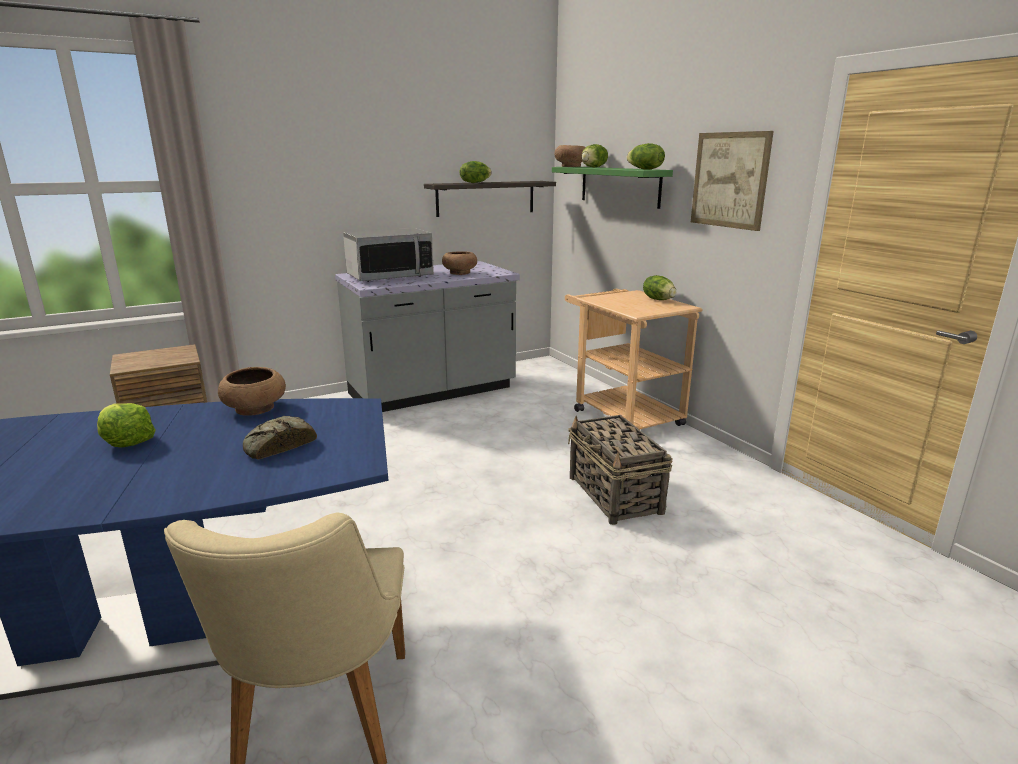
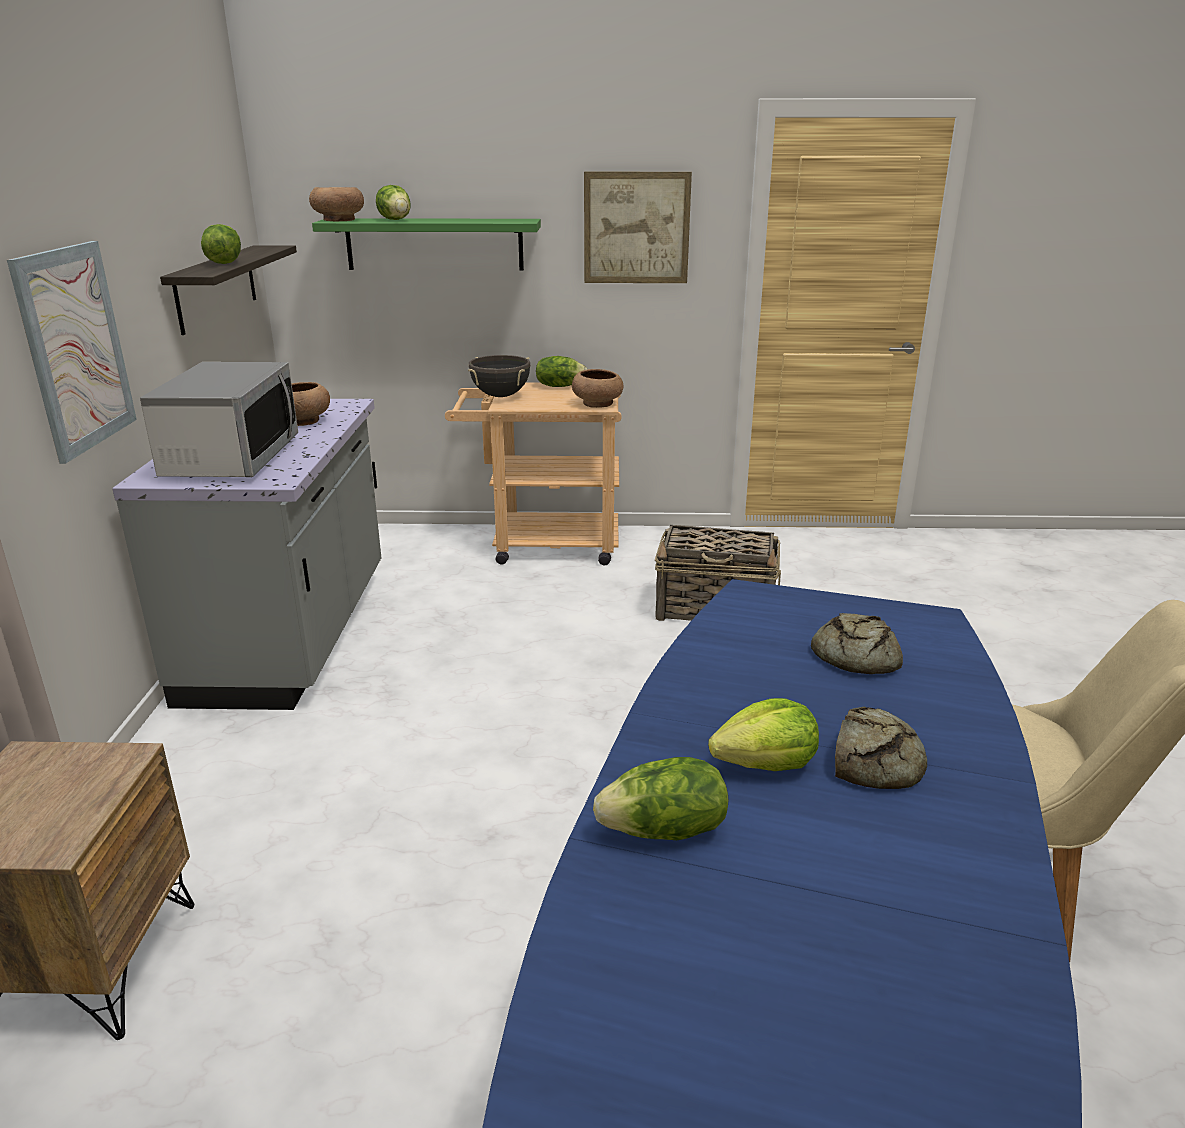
camera: 60 degrees left, 5 degrees up
(133, 468) = (876, 759): none -> bread
(255, 409) = (706, 658): brown bowl -> brown bowl (598, 403)
(333, 205) = (76, 349): none -> picture
(606, 294) = (500, 396): none -> black cooking pot
(644, 169) = (513, 220): lettuce -> lettuce (664, 831)

